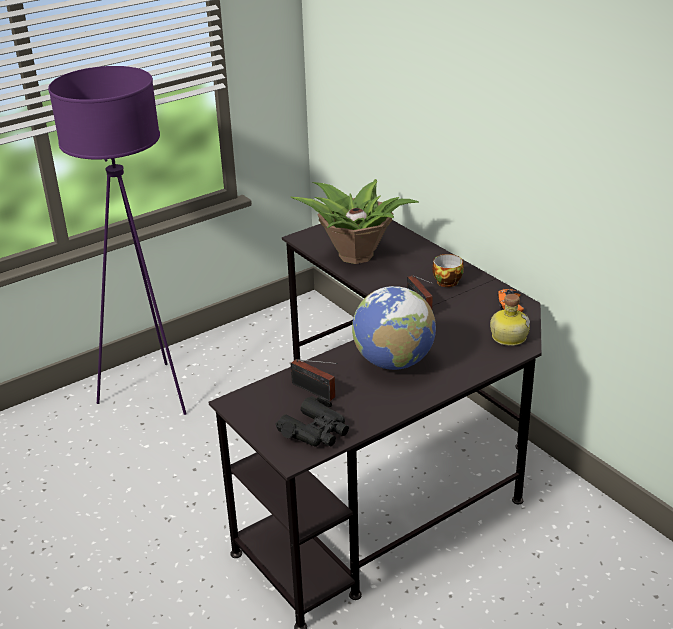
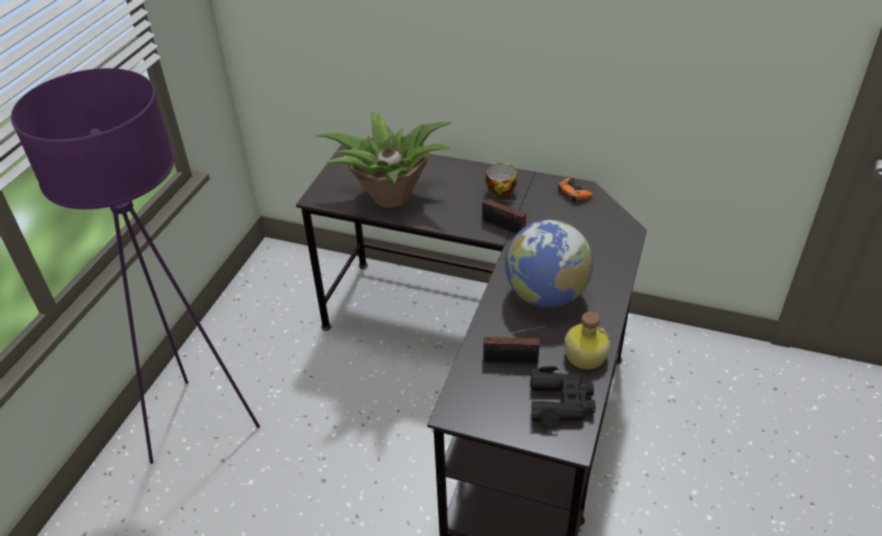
camera: 35 degrees left, 10 degrees up
(508, 336) = (606, 225): bottle -> bottle (584, 354)

